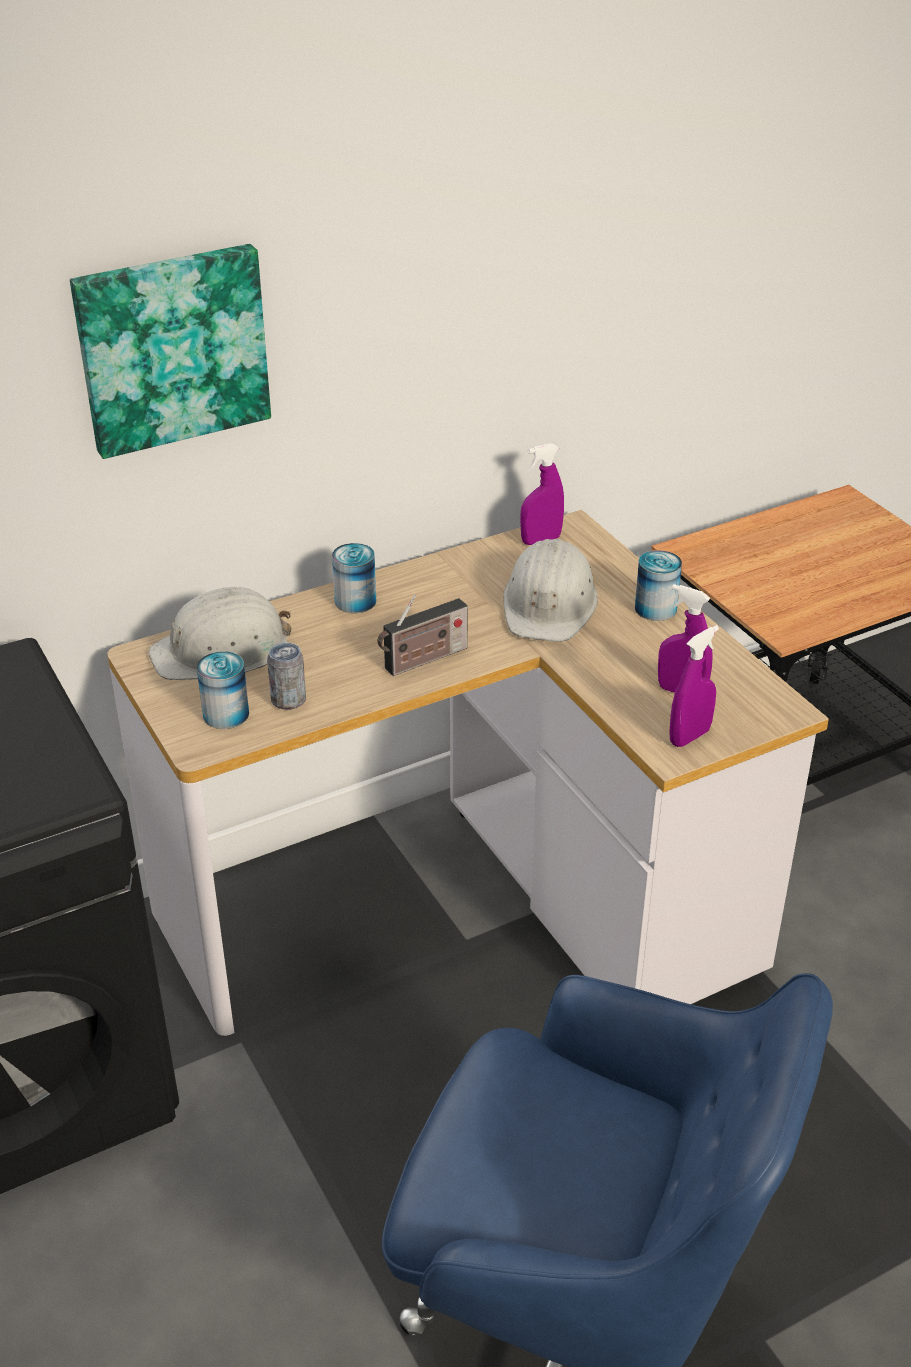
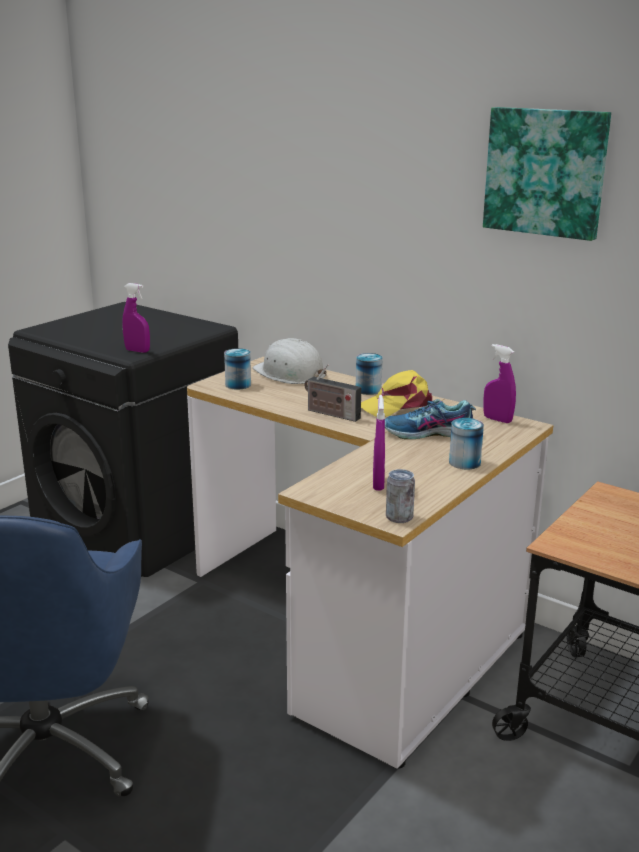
camera: 65 degrees right, 15 degrees down
(172, 348) = (321, 199): picture -> picture (546, 172)
(288, 700) = (262, 394): can -> can (399, 517)
(435, 597) = (397, 406): none -> yellow cap
(550, 604) = (428, 433): white hard hat -> shoe
(689, 737) = (331, 493): purple spray bottle -> purple spray bottle (137, 351)

